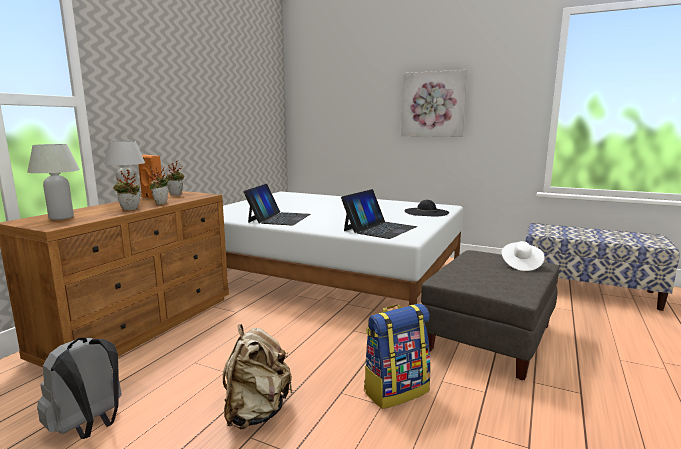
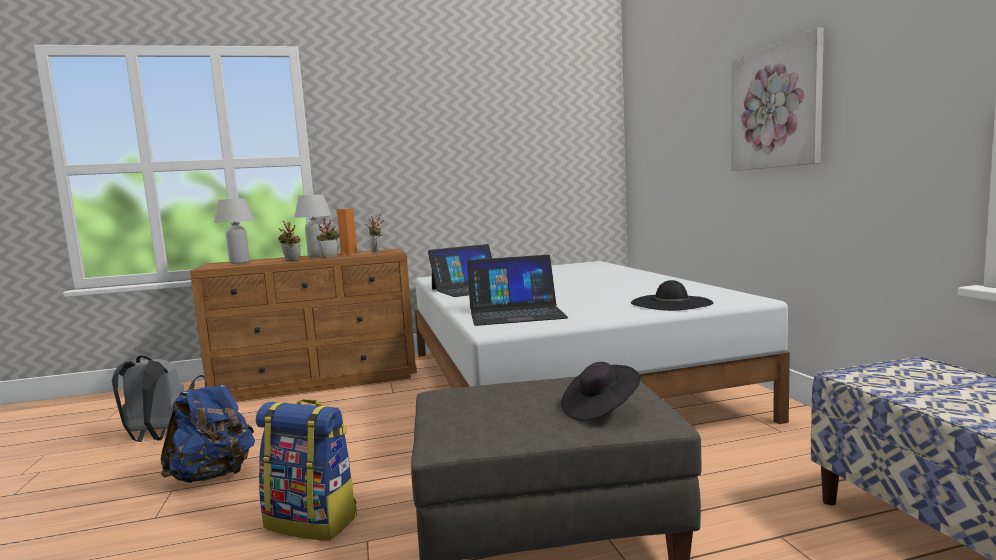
camera: 50 degrees right, 5 degrees down
(256, 412) = (214, 476): beige backpack -> blue backpack
(520, 265) = (600, 409): white hat -> black hat

